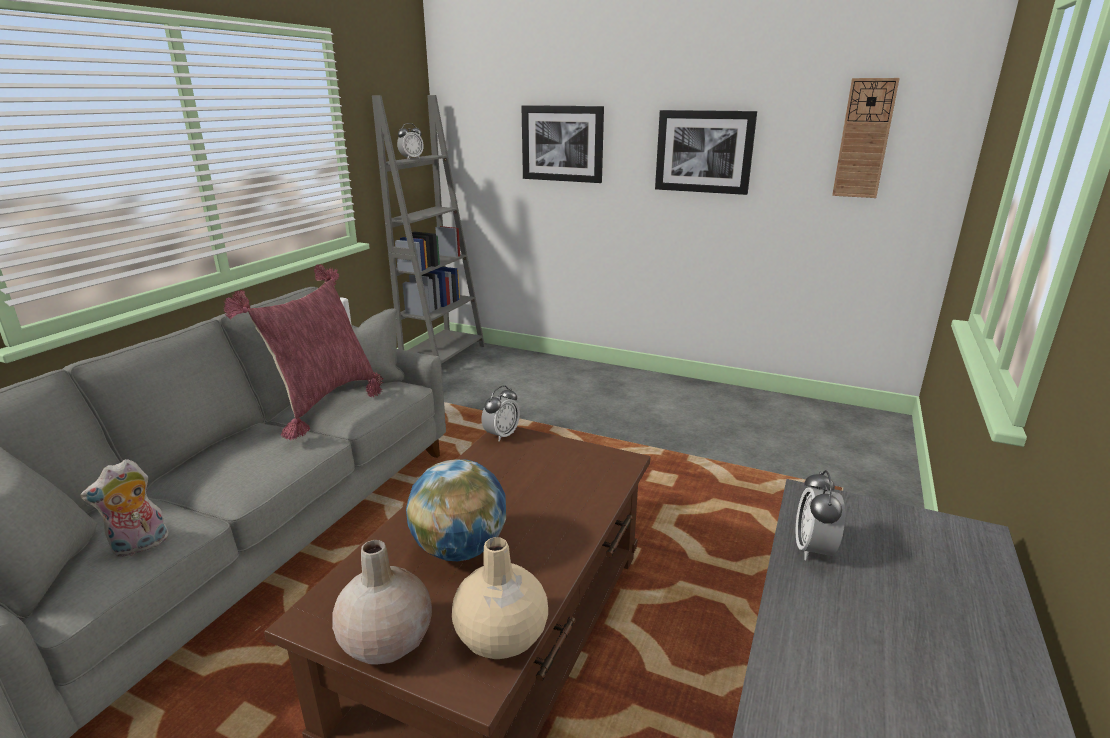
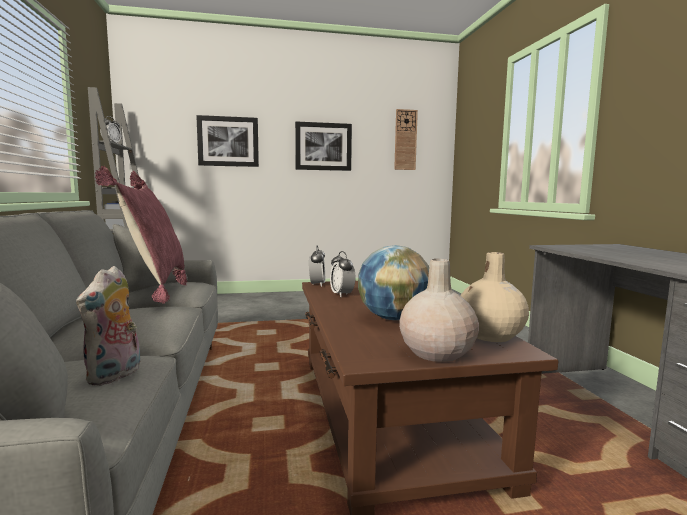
camera: 35 degrees left, 15 degrees down
(813, 549) = (589, 252): alarm clock -> alarm clock (342, 294)

